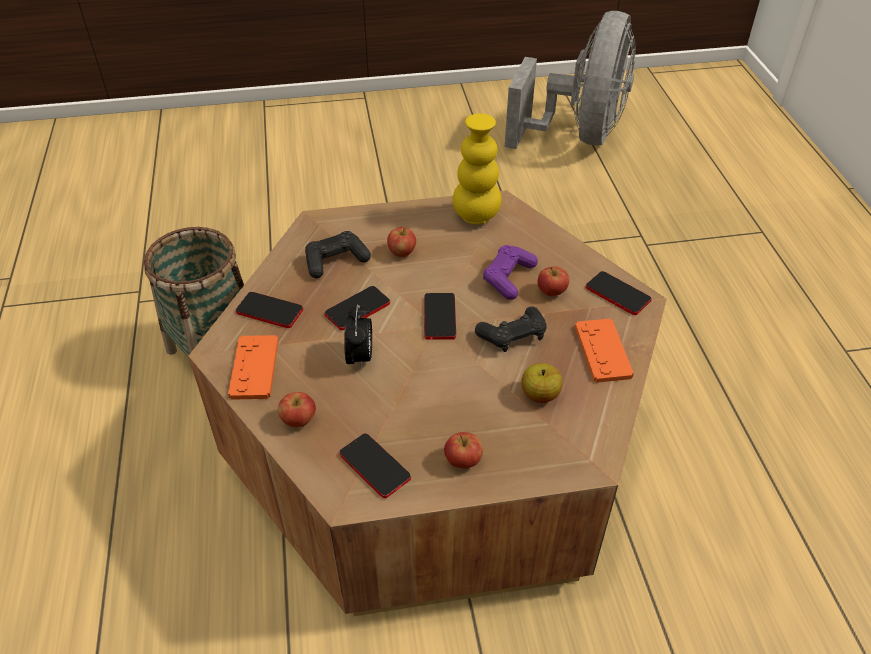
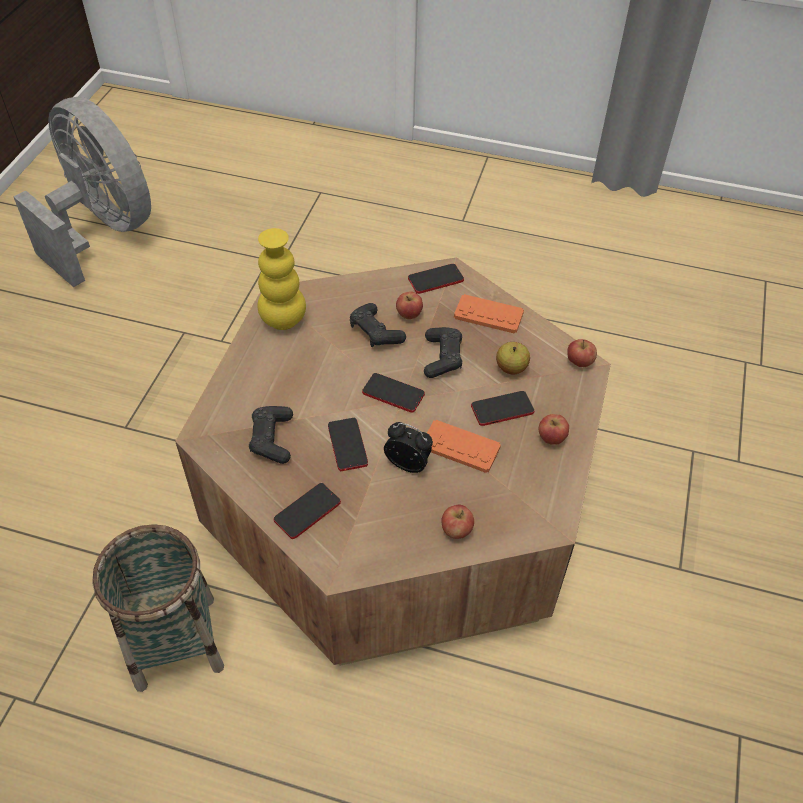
camera: 65 degrees left, 5 degrees up
(254, 368) = (376, 545): orange game controller -> orange game controller (460, 447)
(375, 466) = (530, 494): phone -> phone (502, 409)
(401, 252) = (294, 388): apple -> apple (579, 362)
(508, 278) = (375, 332): purple game controller -> black game controller

